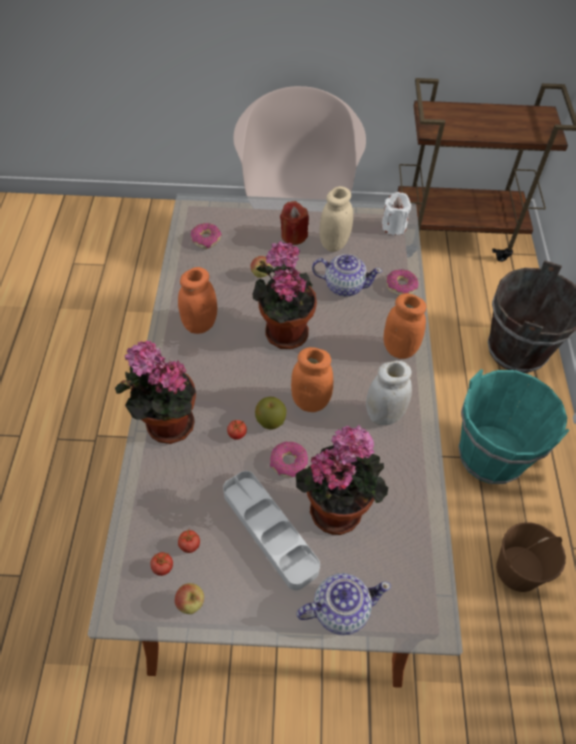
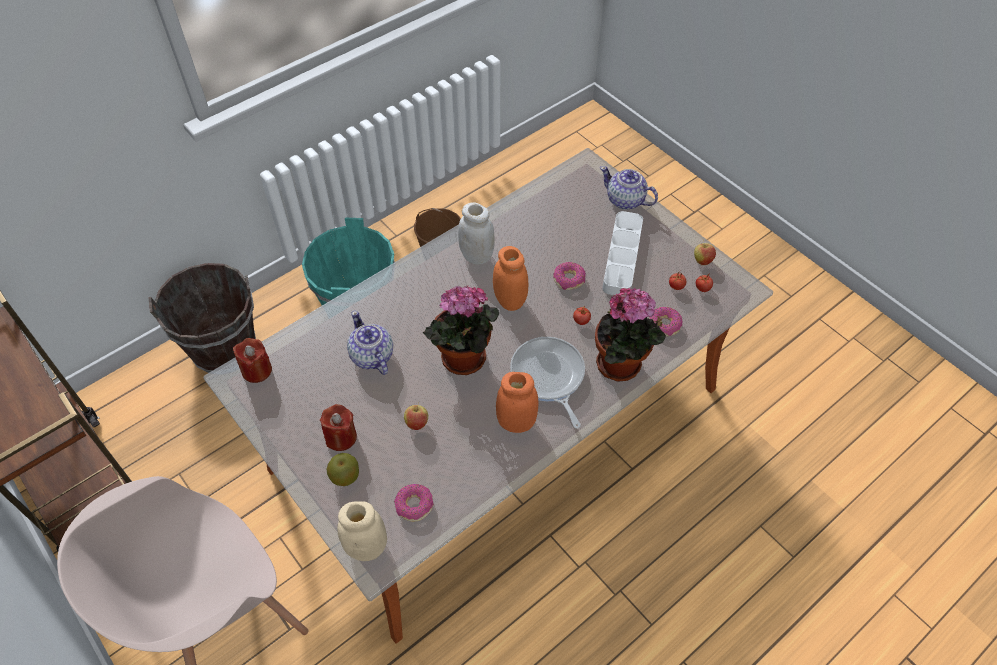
camera: 130 degrees left, 0 degrees up
(212, 370) = (548, 377): none -> frying pan
(270, 421) = (550, 311): apple -> apple (345, 477)
(334, 244) = (323, 398): beige jar -> beige jar (367, 547)
(337, 507) = (569, 237): potted plant -> none
(393, 226) = (257, 370): white candle -> red candle
(399, 349) = (407, 282): orange jar -> none
(401, 286) = (335, 320): donut -> donut (664, 325)

